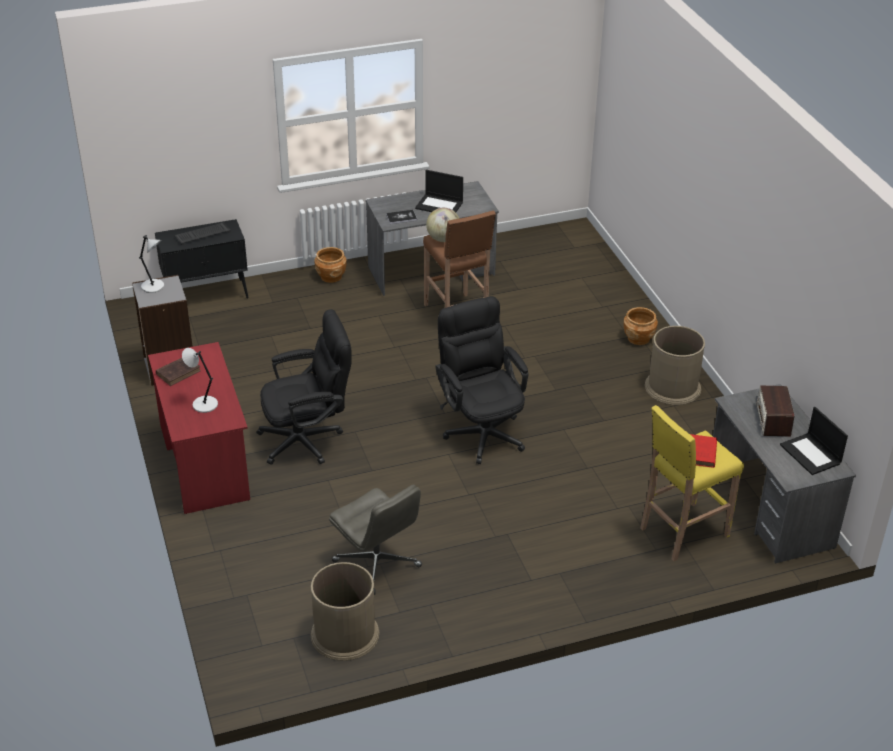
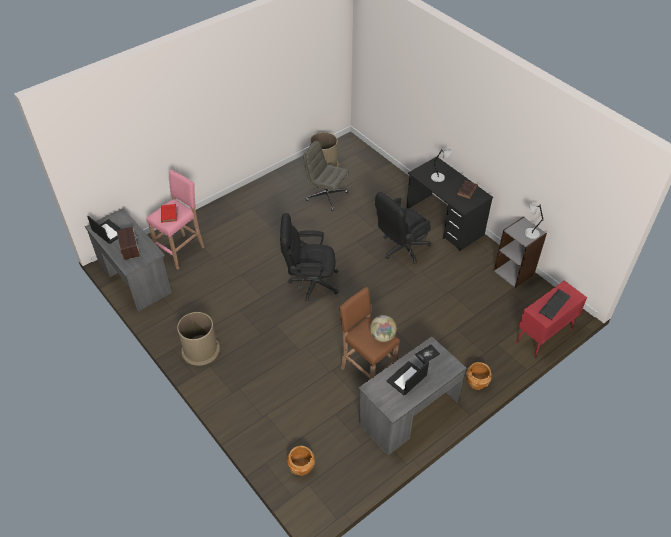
camera: 160 degrees right, 10 degrees up
(204, 461) = (444, 222): red desk -> black desk
(207, 295) = (543, 336): black cabinet -> red cabinet
(440, 205) = (406, 379): laptop -> laptop turned 45 degrees counterclockwise
(481, 430) = (309, 282): black office chair -> black office chair turned 135 degrees clockwise
(638, 338) = (232, 389): brown planter -> brown planter (301, 467)
(682, 532) = (181, 251): yellow stool -> pink stool

